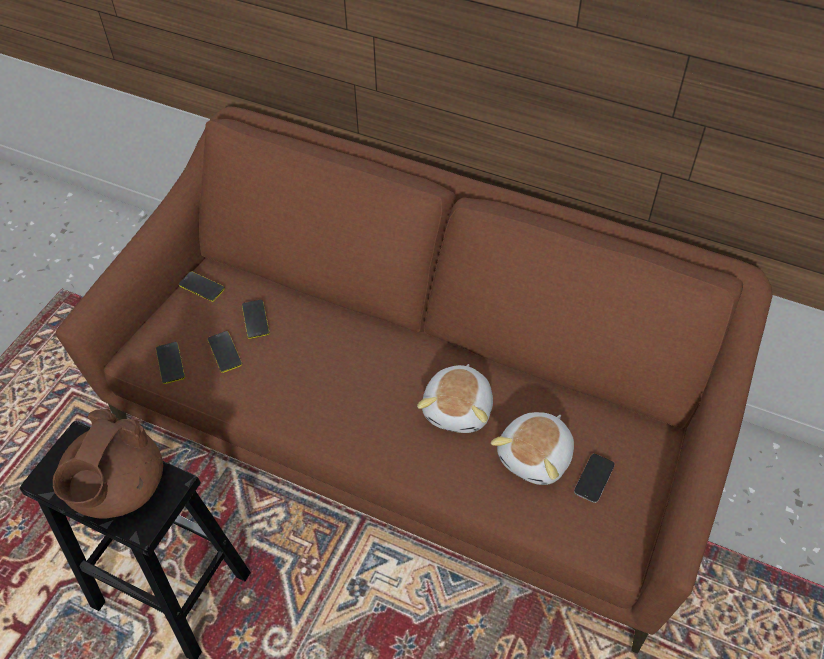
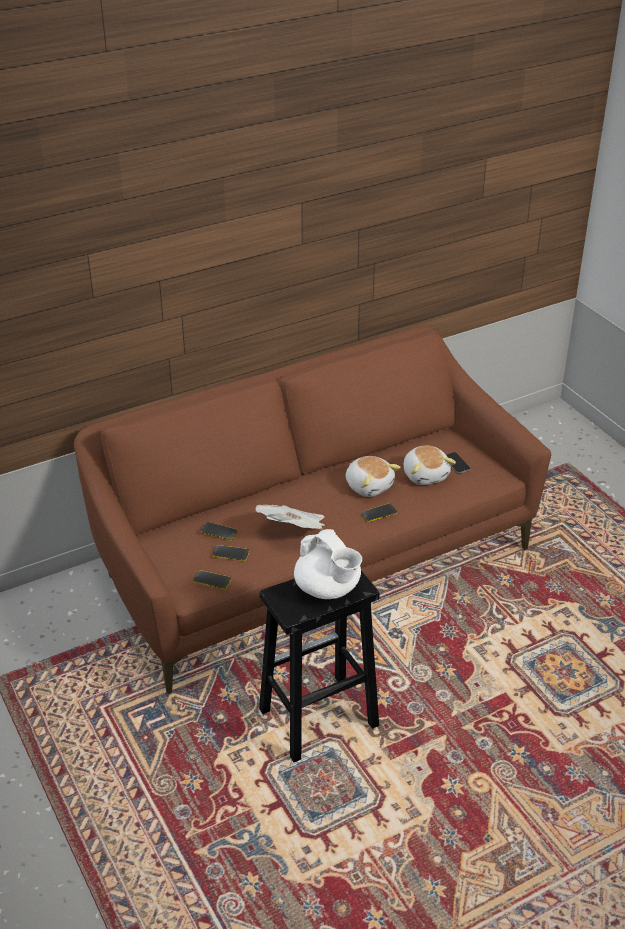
camera: 55 degrees left, 15 degrees down
(118, 489) = (328, 589): brown teapot -> white teapot
(201, 287) = (162, 545): phone -> phone (379, 513)
(309, 385) = (294, 530): none -> newspaper

